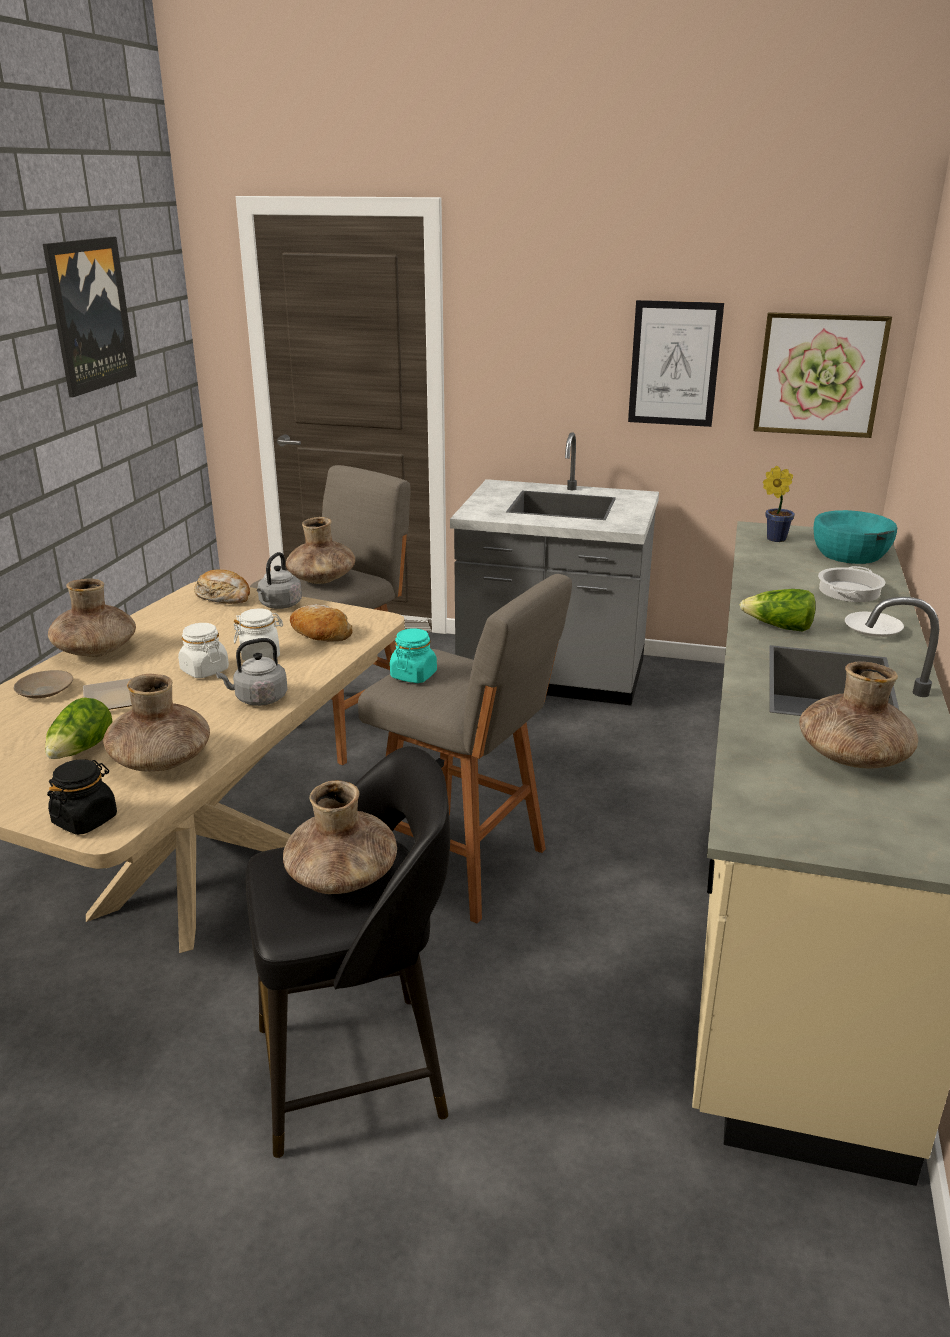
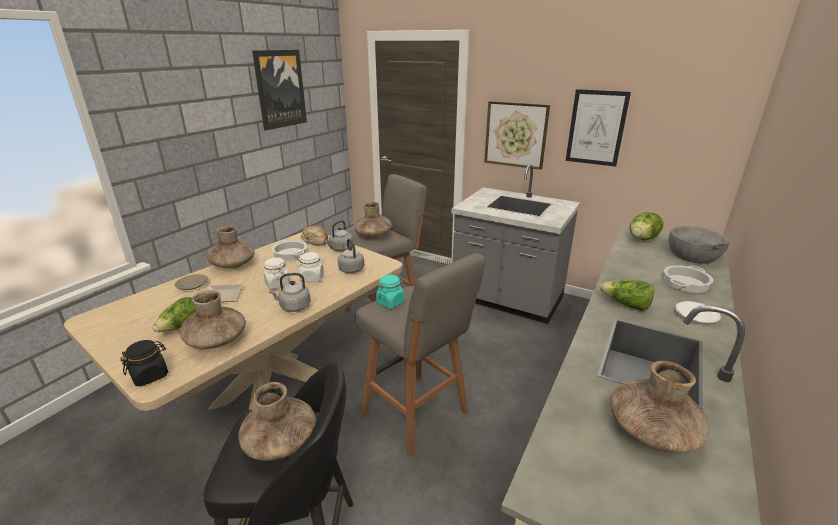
camera: 15 degrees right, 0 degrees up
(192, 622) = (290, 253): none -> cooking pot
(320, 634) = (351, 269): bread -> grey kettle
(773, 538) = (642, 239): potted plant -> lettuce
(819, 375) = (690, 138): picture -> picture (515, 134)
(850, 554) = (693, 255): turquoise bowl -> grey bowl

